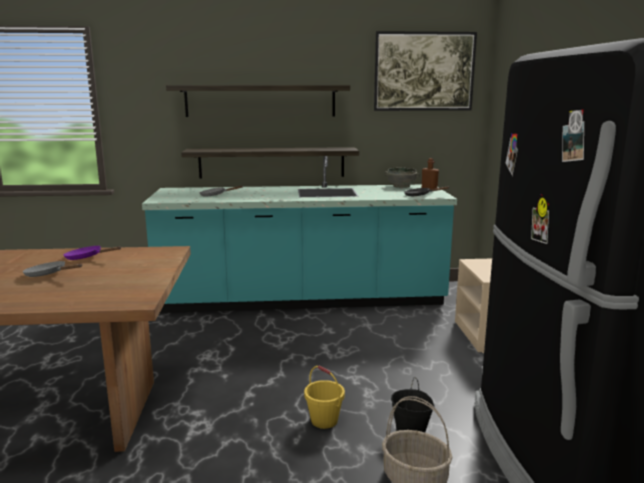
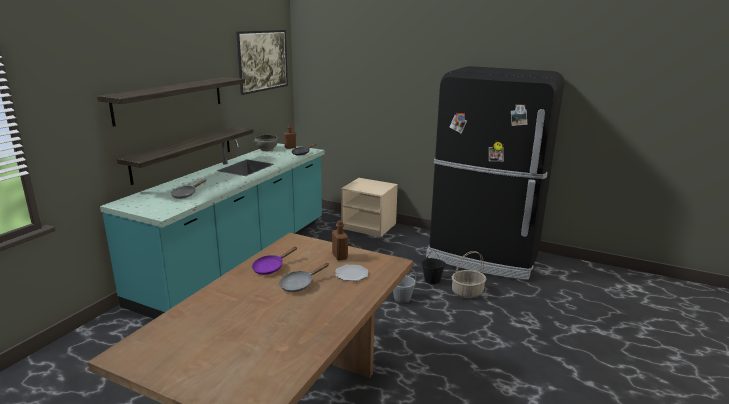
camera: 60 degrees left, 5 degrees up
(87, 288) = (351, 274): none -> plate
(137, 275) = (340, 256): none -> brown bottle
(324, 420) = (402, 299): yellow bucket -> grey bucket

